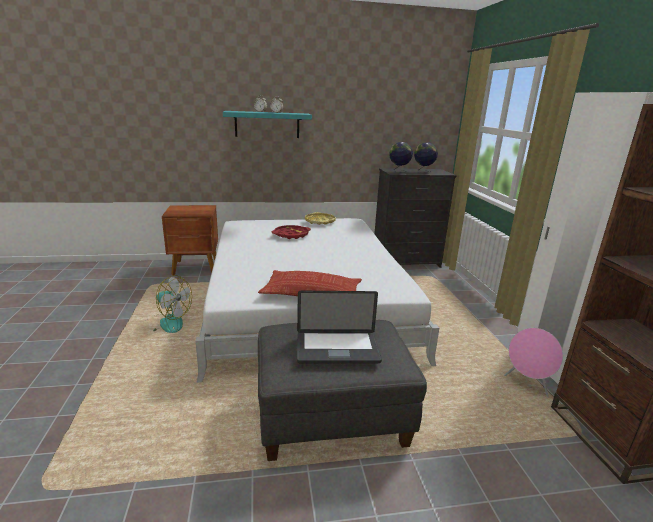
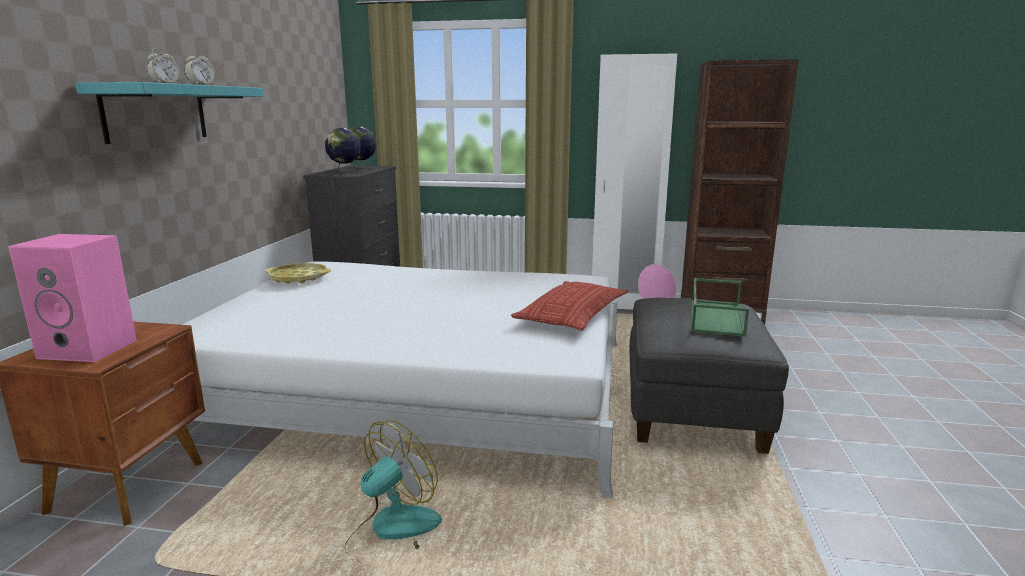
camera: 70 degrees left, 5 degrees down
(183, 210) = (91, 348): none -> pink speaker
(291, 235) = (336, 301): red tray -> none
(337, 349) = (715, 317): laptop -> green tray

